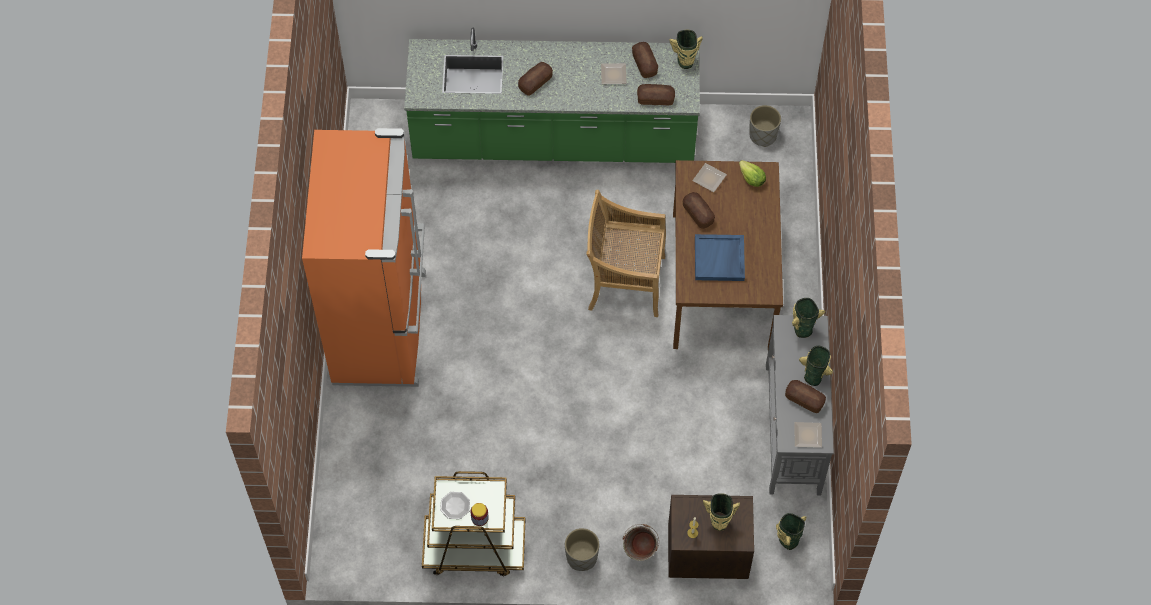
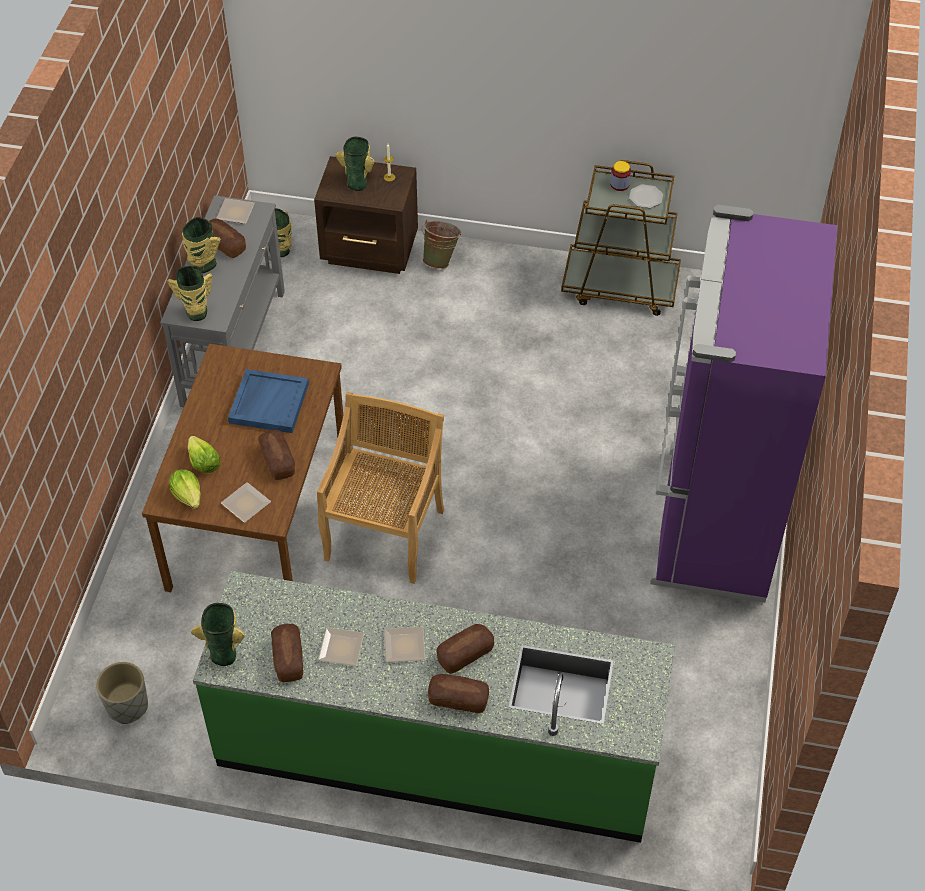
camera: 170 degrees left, 10 degrees down
(382, 327) = (712, 524): orange fridge -> purple fridge
(573, 83) = (406, 645): none -> plate
(582, 557) = (504, 264): grey planter -> none
(625, 282) = (385, 533): beige chair -> beige chair turned 90 degrees counterclockwise
(655, 99) = (288, 600): bread -> bread (458, 699)
(750, 205) = (203, 462): none -> lettuce

